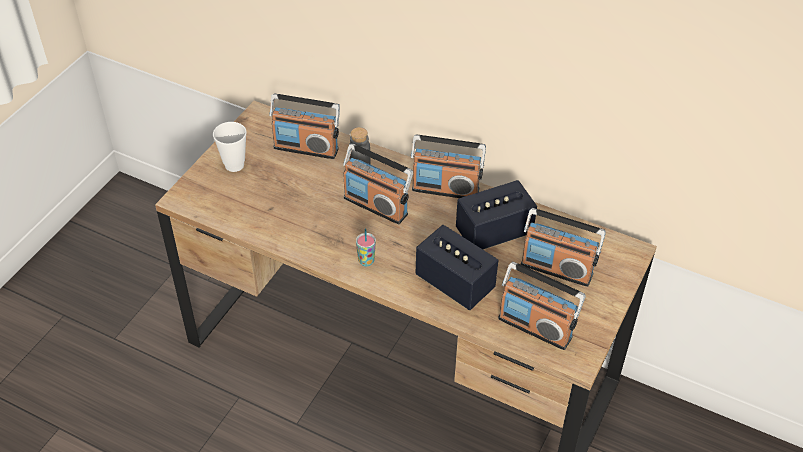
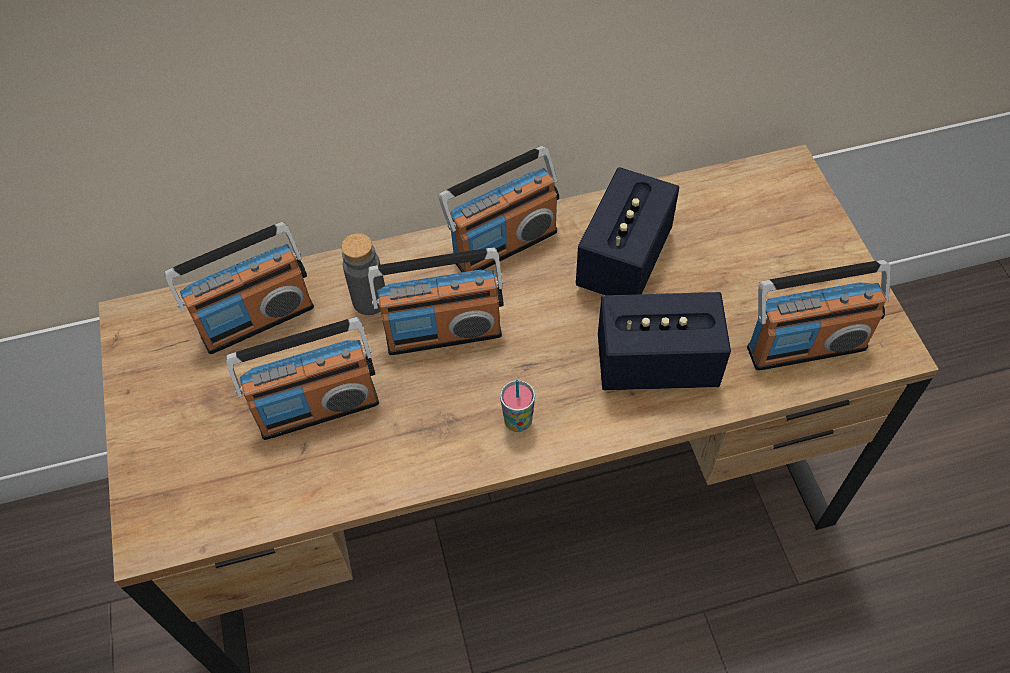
camera: 40 degrees left, 10 degrees up
(234, 165) = (176, 422): cup -> none
(557, 269) = (742, 252): radio -> radio (318, 408)

